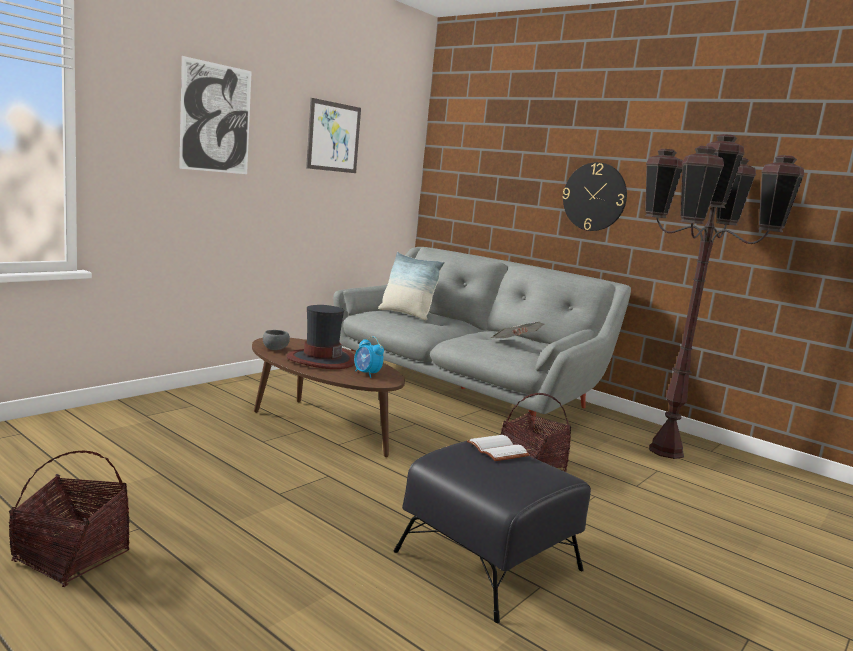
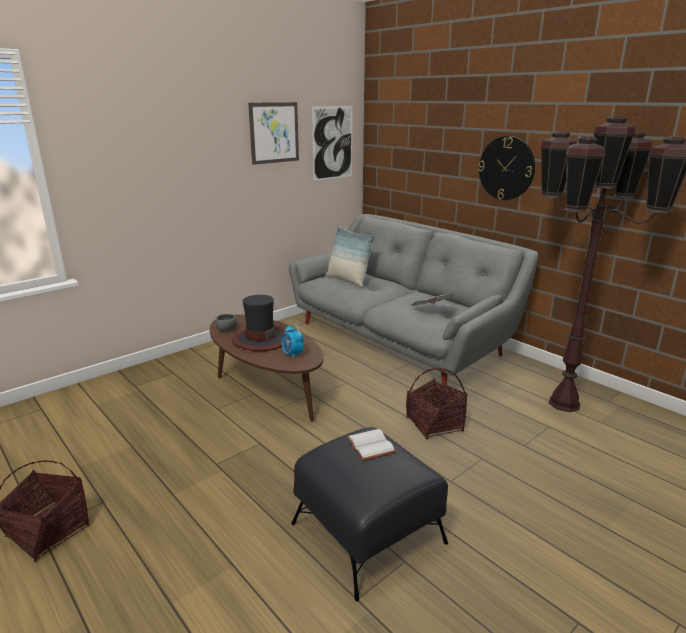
camera: 10 degrees right, 10 degrees up
(216, 118) = (164, 138): picture -> picture (332, 143)

